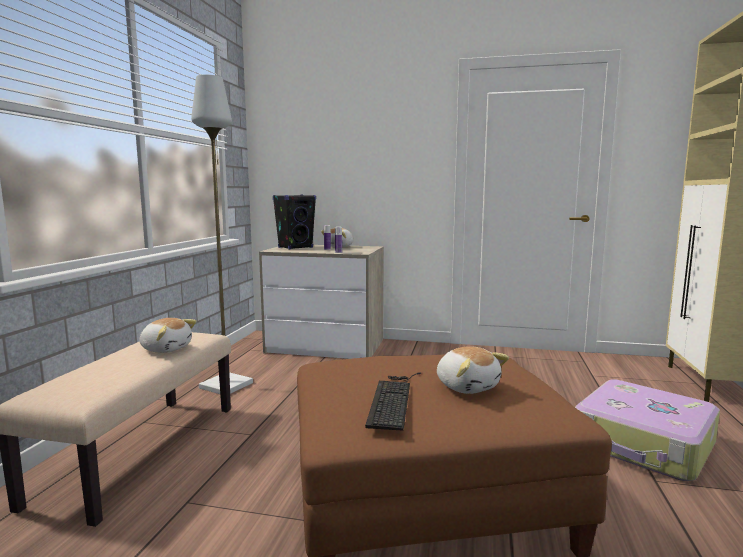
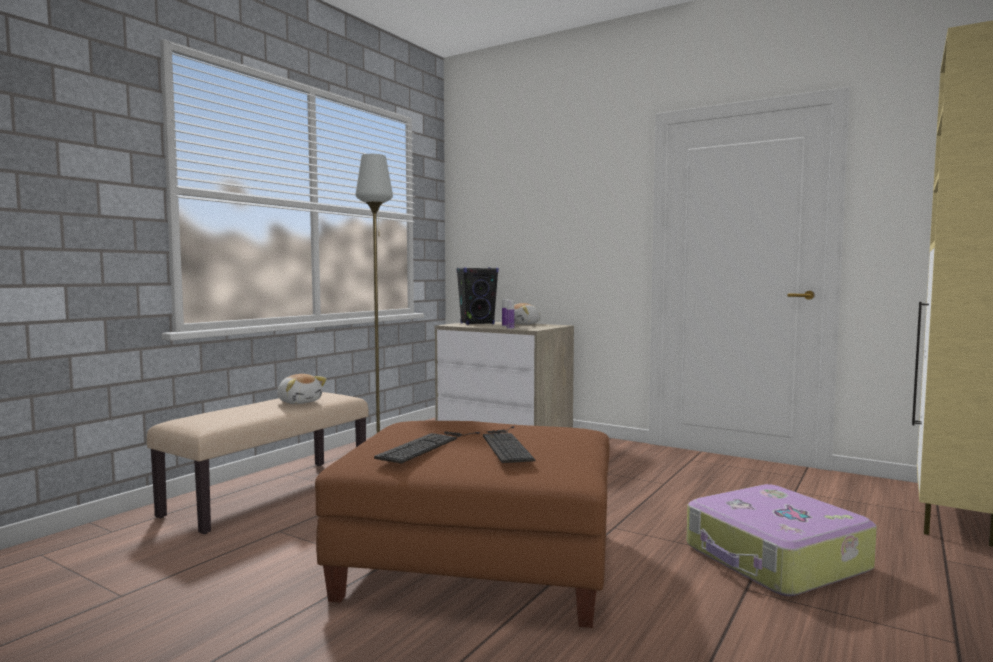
camera: 20 degrees right, 5 degrees down
(467, 386) = (506, 445): plush toy -> keyboard

